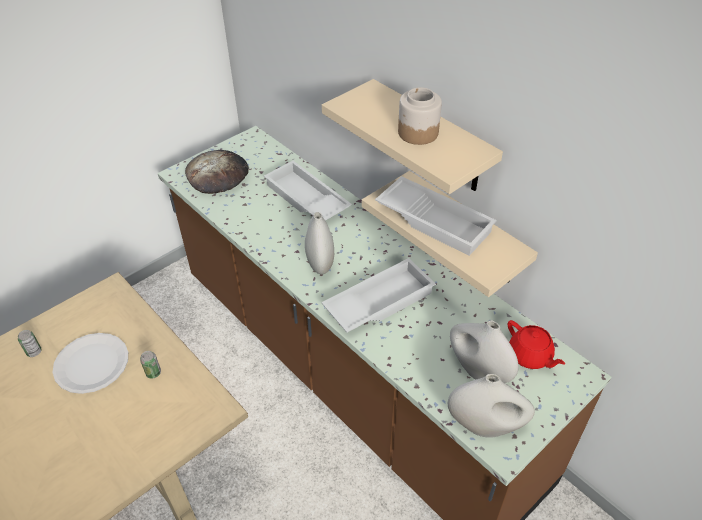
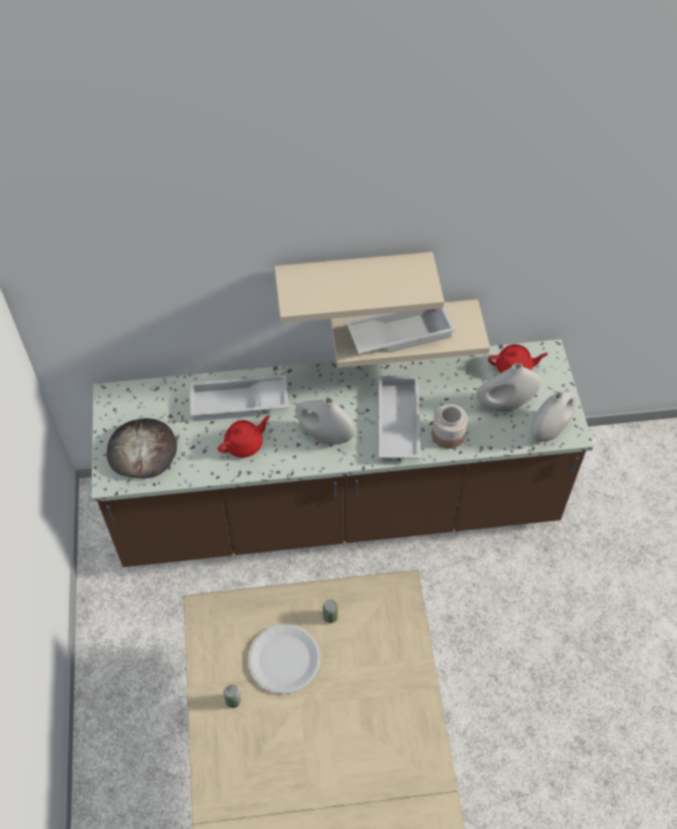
camera: 55 degrees left, 10 degrees up
(269, 222) = (245, 444): none -> red teapot
(417, 132) = (371, 282): jar -> jar (447, 435)

